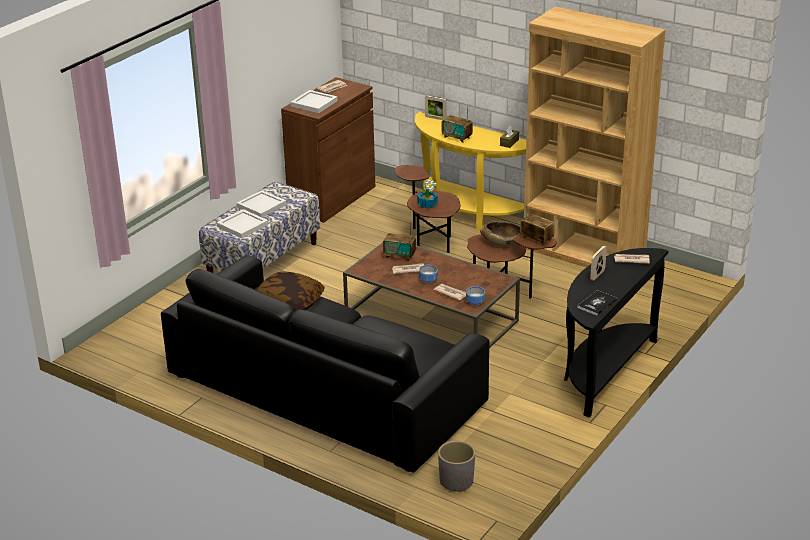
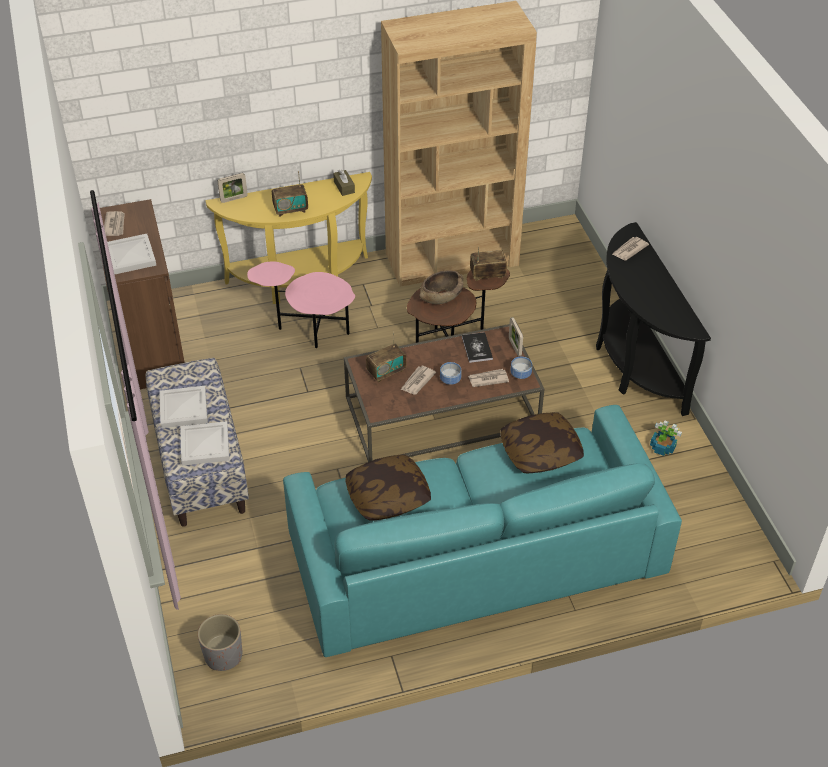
camera: 50 degrees left, 15 degrees up
(326, 388) = (475, 552): black sofa -> turquoise sofa
(408, 339) = (540, 452): none -> pillow
(427, 204) = (316, 298): potted plant -> potted plant (662, 447)
(428, 239) = (309, 331): brown side table -> pink side table
(456, 481) = (698, 552): grey planter -> grey planter (223, 656)
(597, 275) = (632, 283): picture frame -> picture frame (514, 347)
(597, 304) = (676, 311): book -> book (477, 348)

